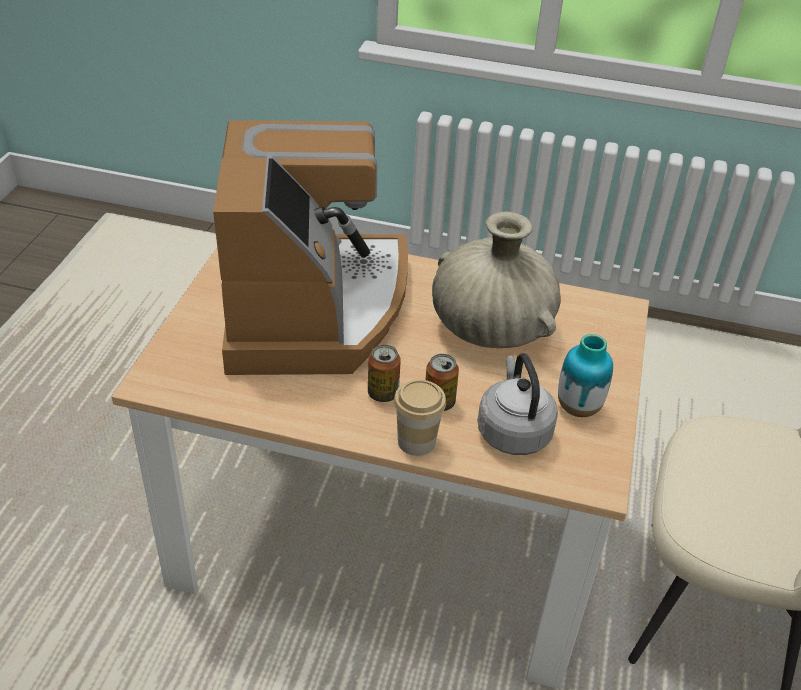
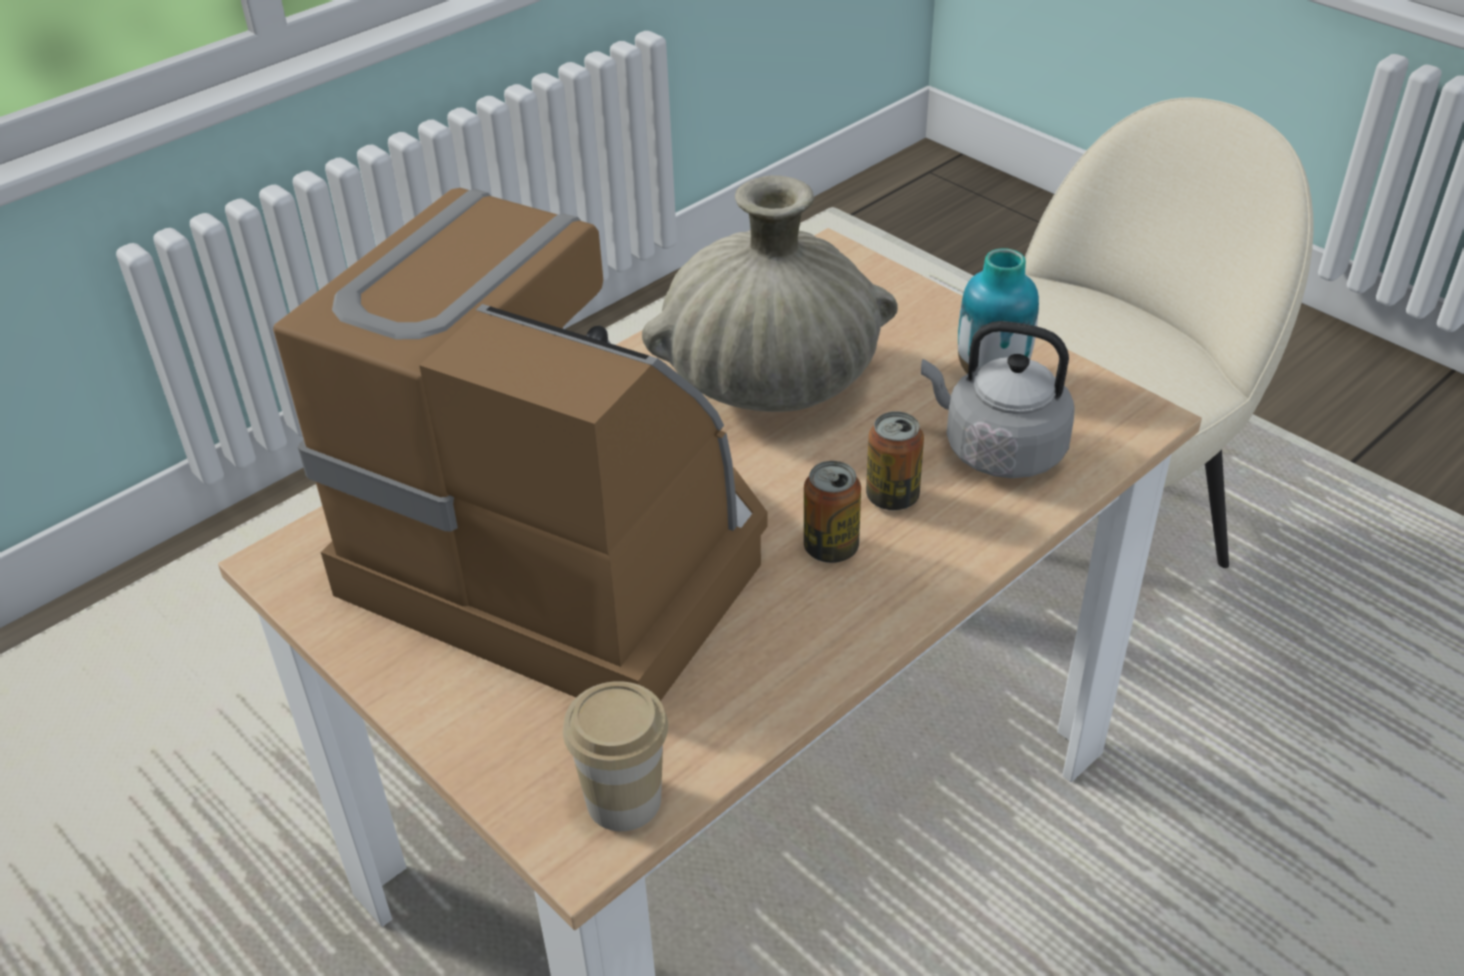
camera: 55 degrees left, 0 degrees up
(416, 441) = (958, 553): cup -> cup (623, 800)

